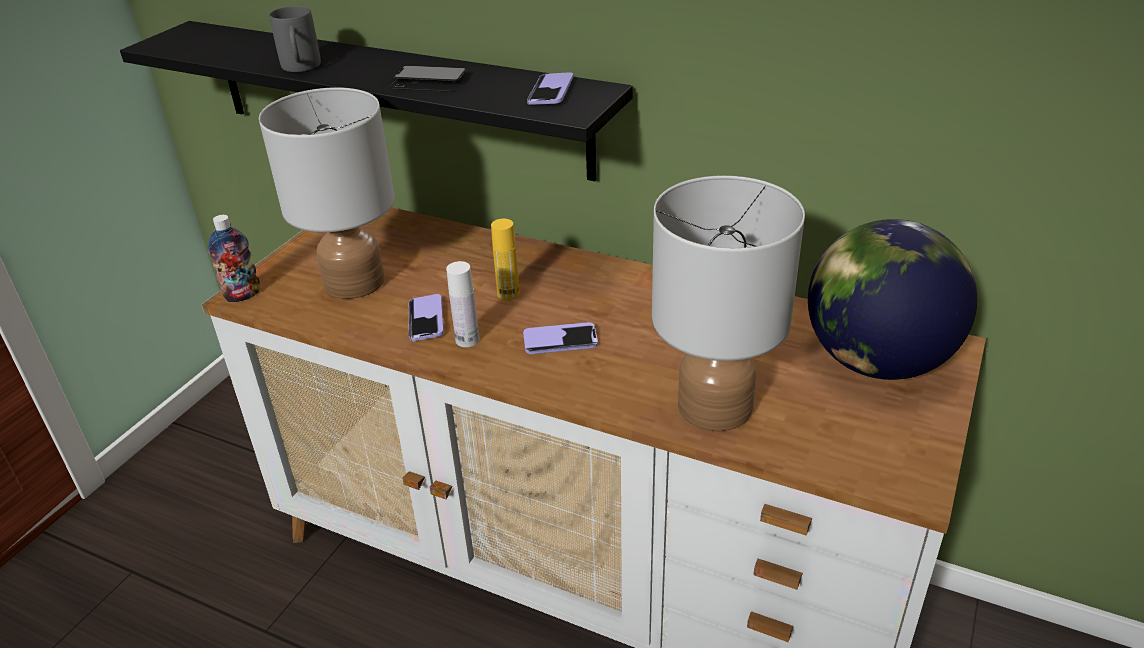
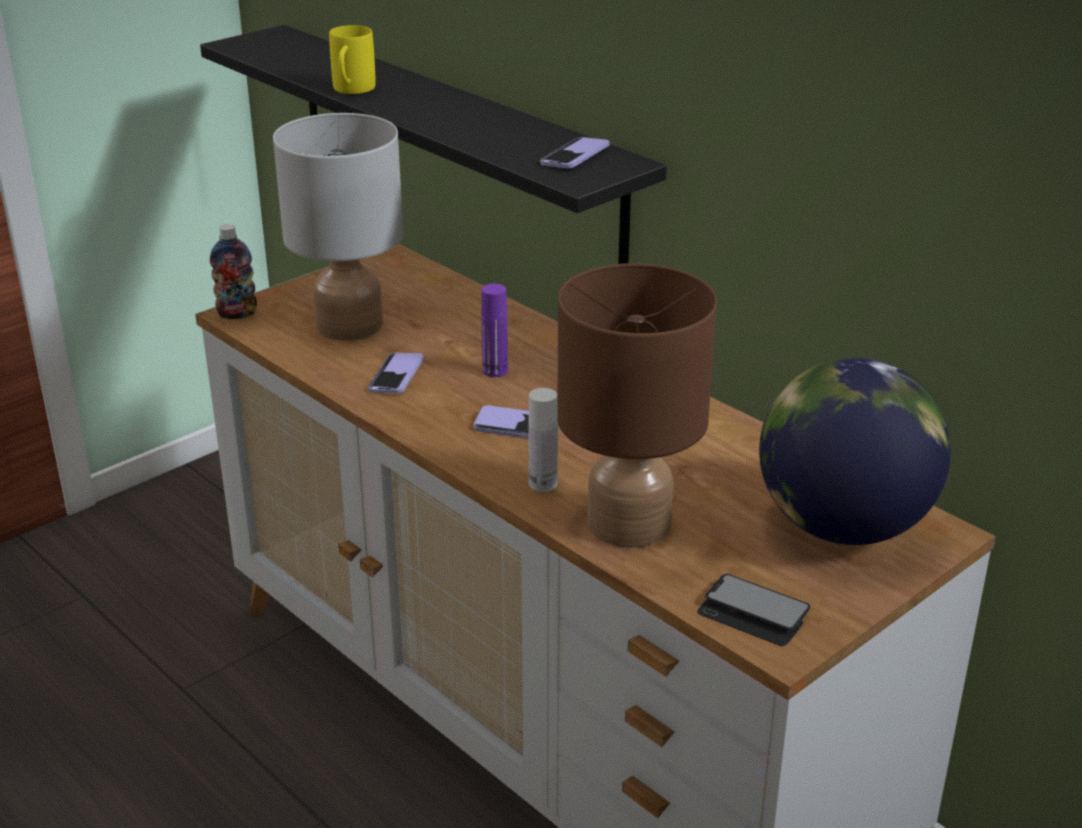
camera: 20 degrees right, 5 degrees down
(301, 68) = (351, 91): grey mug -> yellow mug
(429, 81) = (463, 125): phone -> phone (753, 613)
(467, 340) = (423, 403): white bottle -> white bottle (543, 483)
(508, 294) = (495, 371): yellow bottle -> purple bottle
(713, 407) = (627, 523): grey table lamp -> brown table lamp

